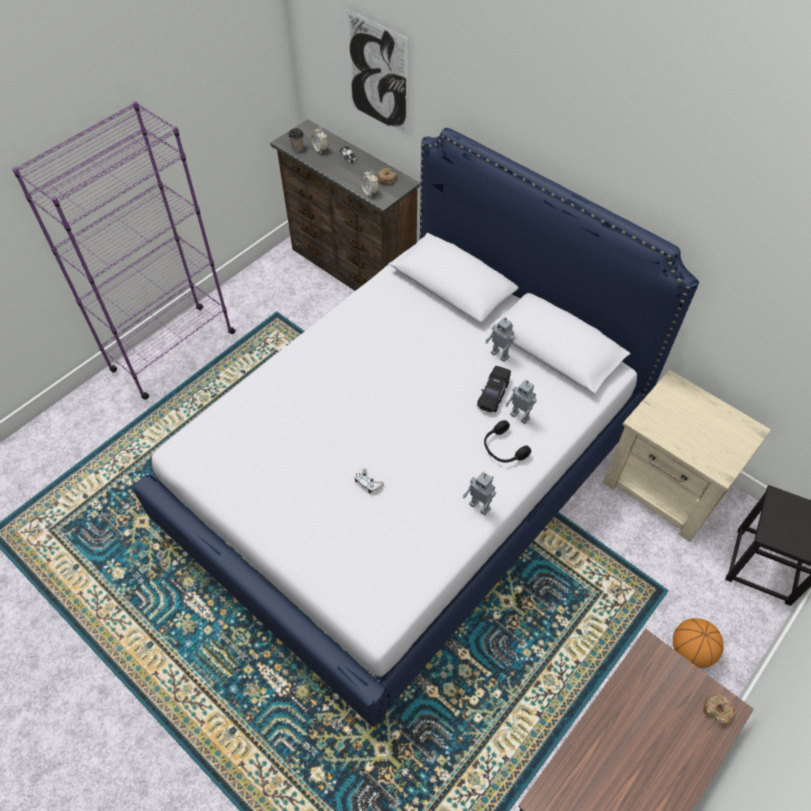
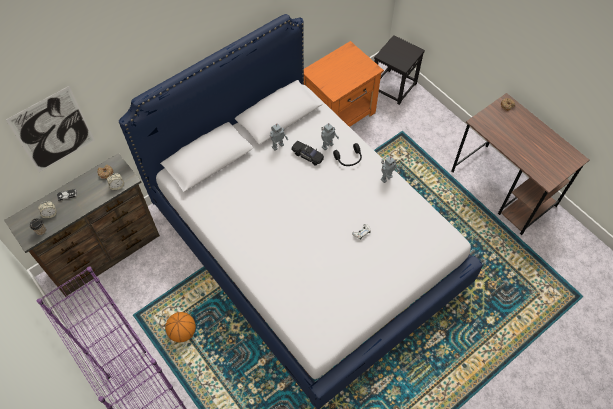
camera: 80 degrees left, 5 degrees up
(666, 487) = (340, 113): beige nightstand -> orange nightstand
(690, 650) = (436, 131): basketball -> basketball (182, 332)

